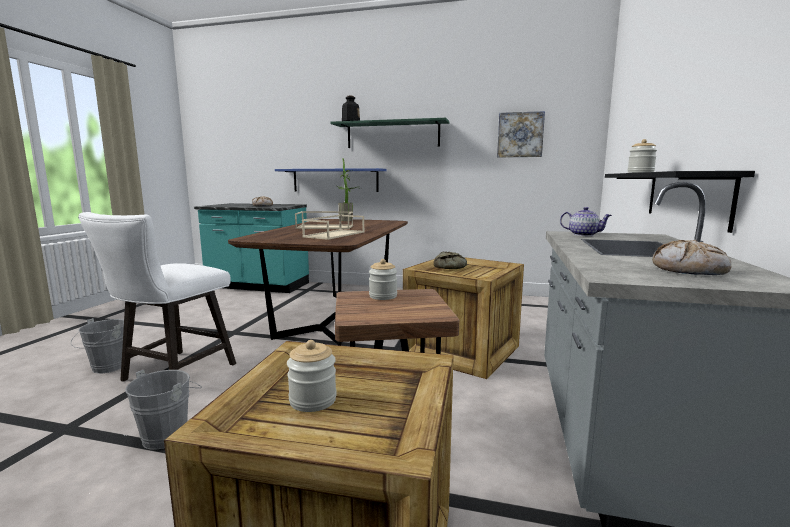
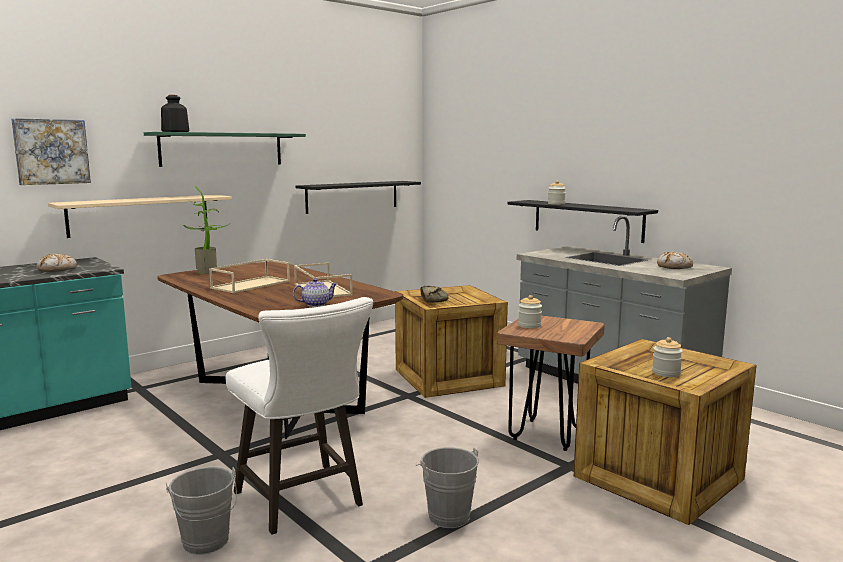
camera: 55 degrees left, 0 degrees up
(335, 180) = (140, 215): blue shelf -> beige shelf
(511, 176) = (352, 196): none -> black shelf
(520, 135) = (357, 152): picture -> picture (51, 151)
(583, 234) = (548, 253): teapot -> teapot (315, 304)

